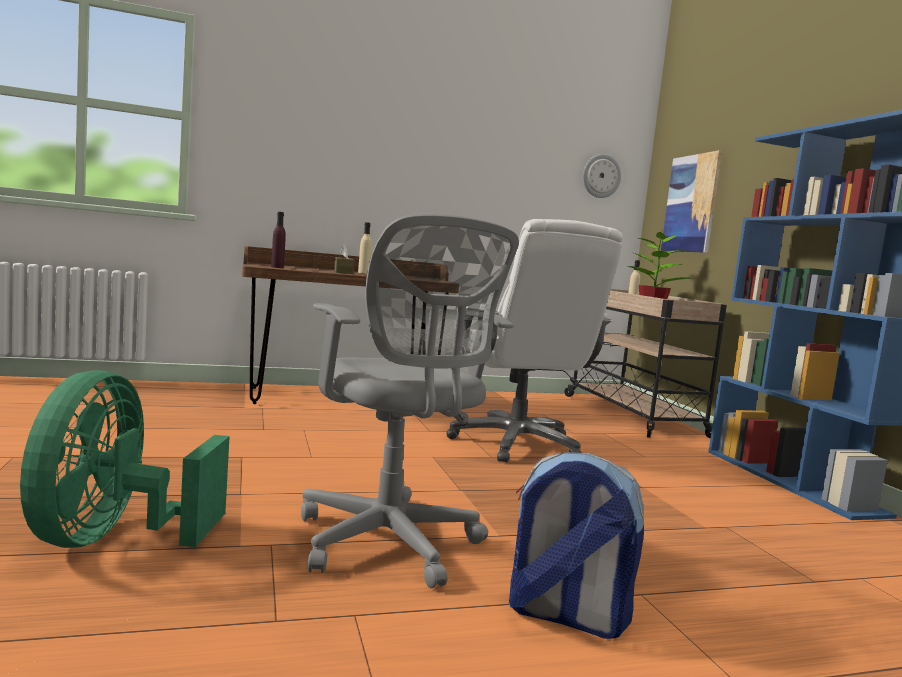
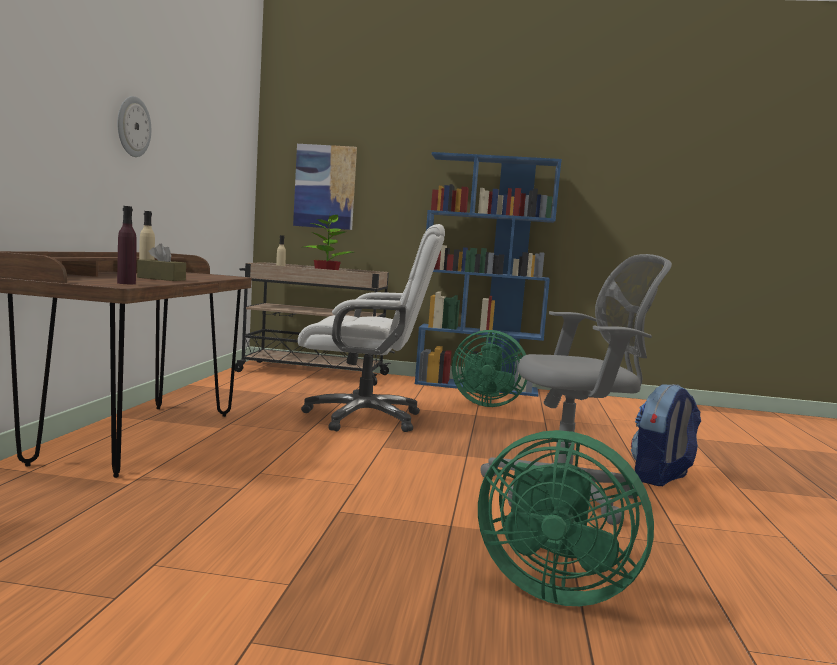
camera: 65 degrees left, 0 degrees up
(601, 176) = (238, 152): wall clock -> wall clock (132, 126)
(711, 489) = (485, 404): none -> green fan

